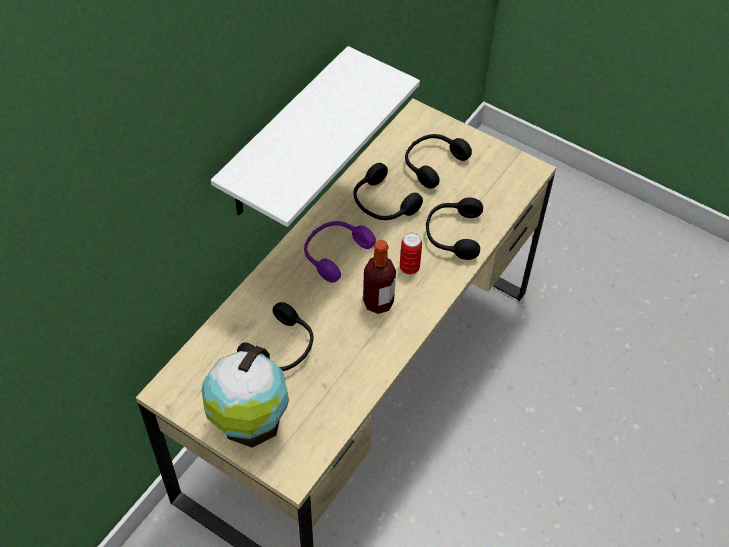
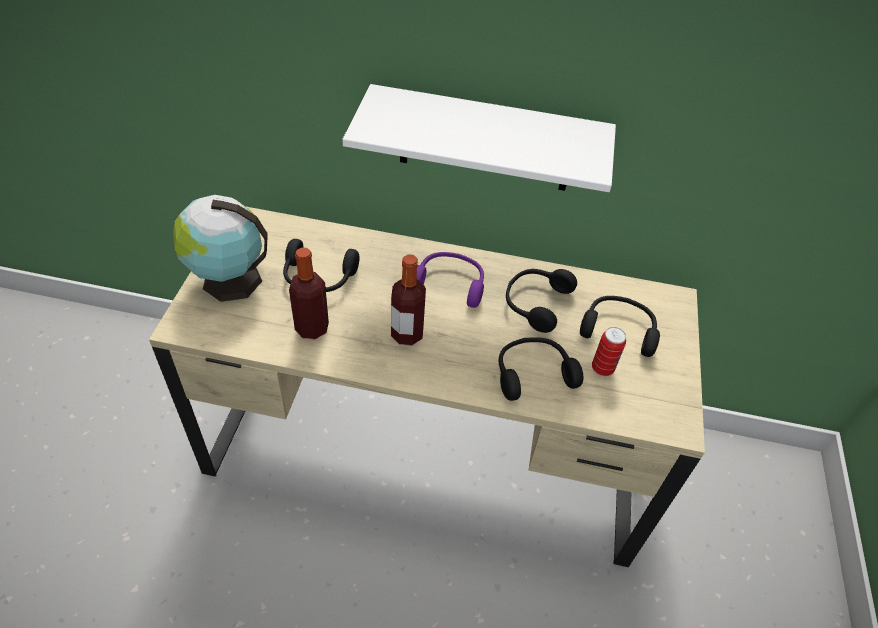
camera: 65 degrees right, 5 degrees down
(341, 370) = (312, 328): none -> bottle
(409, 267) = (465, 347): can -> can (602, 368)

